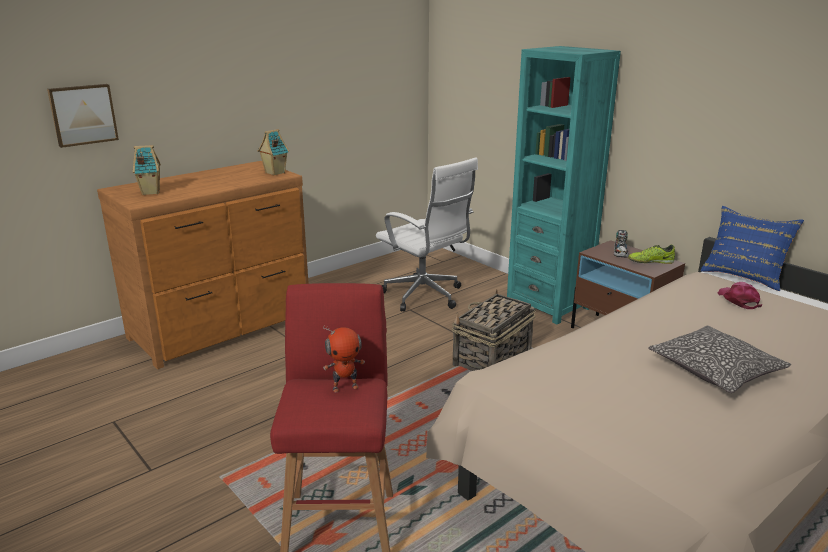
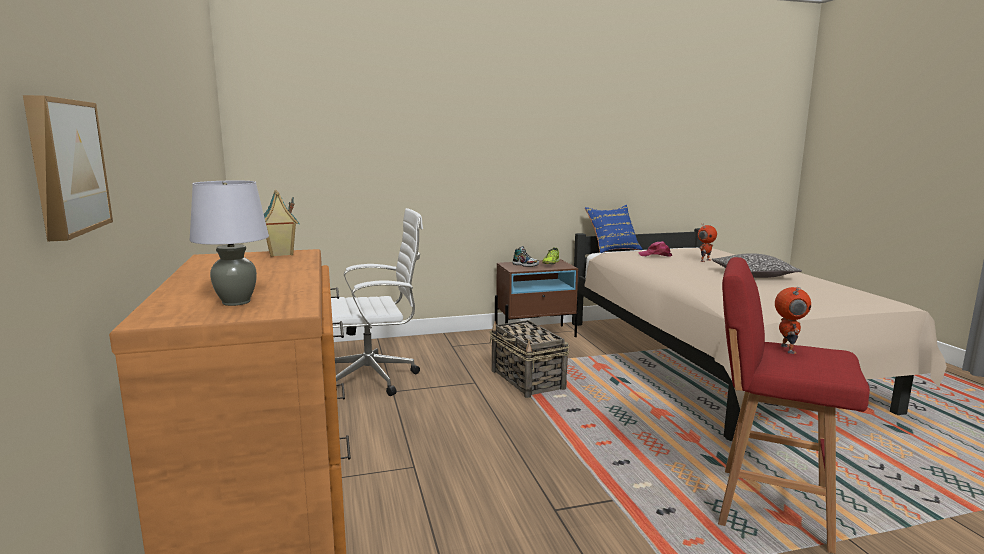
camera: 65 degrees left, 10 degrees down
(150, 192) = (236, 302): toy house -> grey table lamp
(548, 305) = (459, 340): turquoise bookcase -> none
(761, 333) = (704, 260): none -> toy robot

